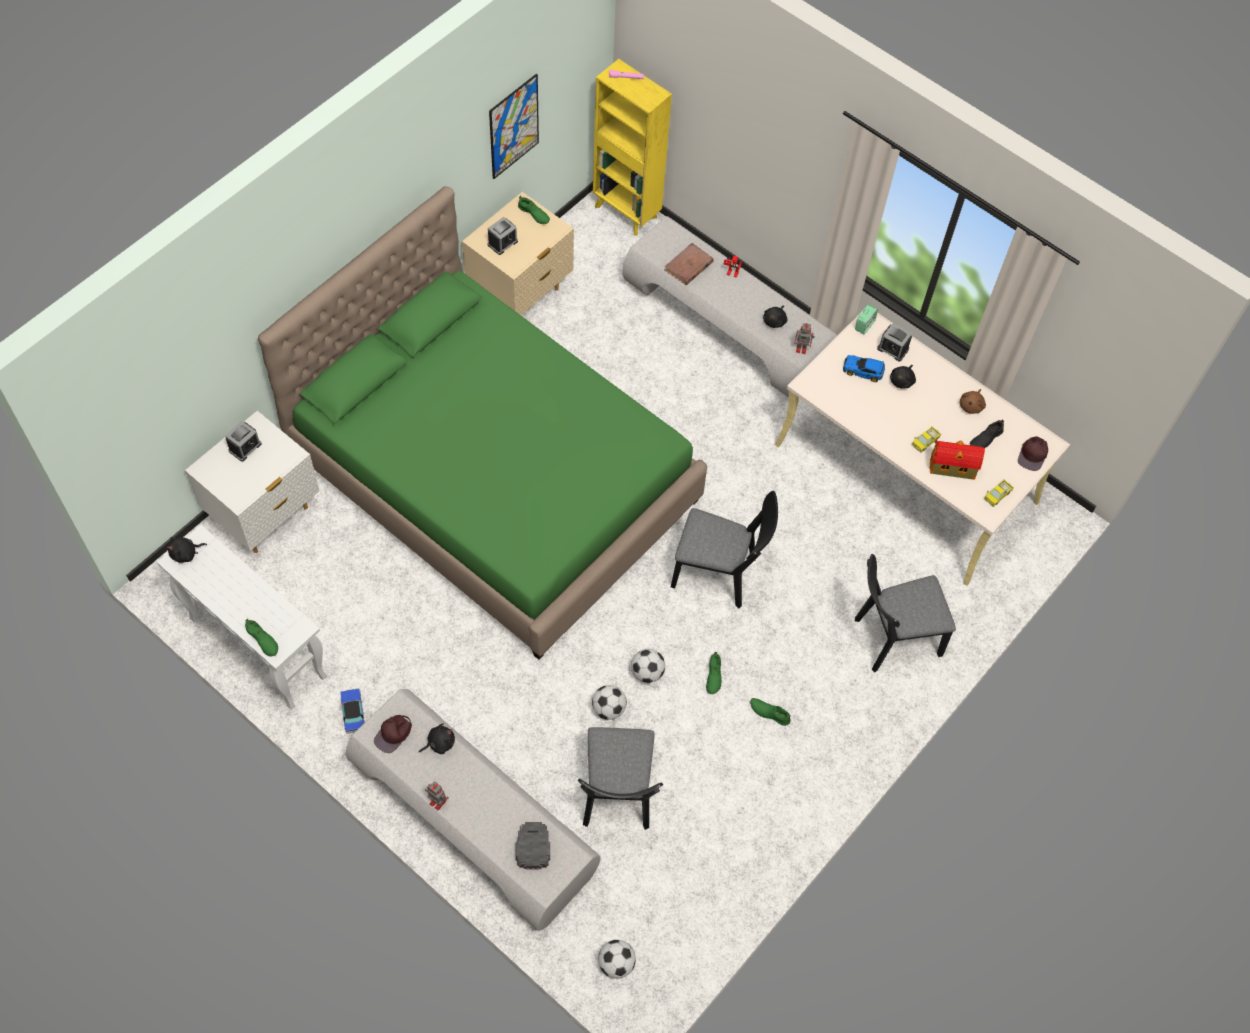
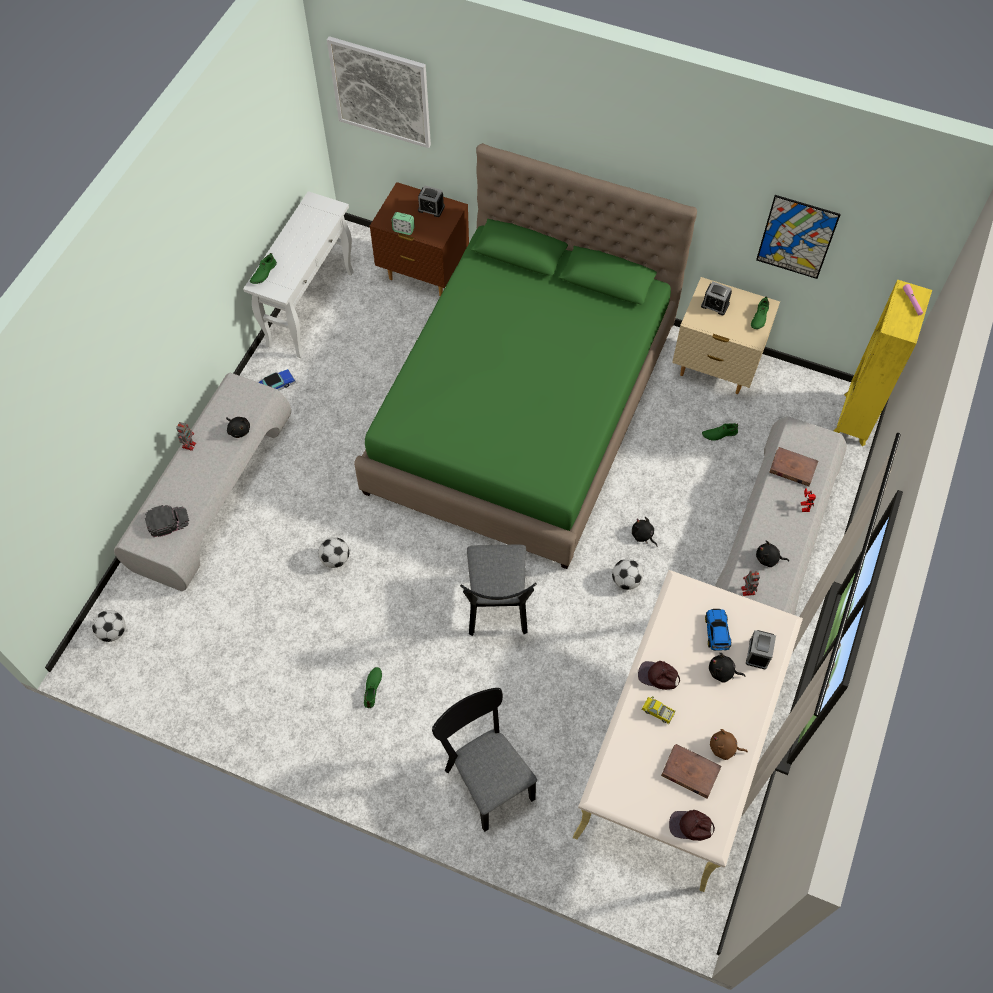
camera: 75 degrees right, 0 degrees up
(142, 399) = (381, 92): none -> picture
(186, 553) = (320, 204): black plush toy -> black plush toy (643, 535)
(265, 515) = (423, 273): white nightstand -> brown nightstand
(393, 734) = (238, 398): brown cap -> brown cap (658, 676)
(617, 797) = (257, 589): black chair -> none
(647, 672) = (379, 578): football -> football (626, 581)
(713, 676) = (393, 632): green shoe -> green shoe (719, 434)
(864, 325) = (773, 619): alarm clock -> alarm clock (403, 230)
(953, 467) = (638, 747): toy house -> none
(986, 438) = (690, 772): black shoe -> brown book
(997, 495) = (623, 799): toy truck -> none

